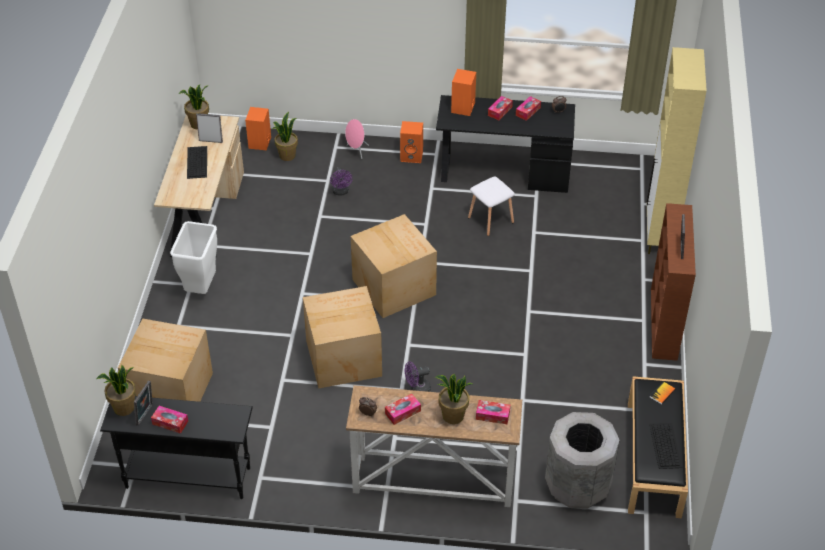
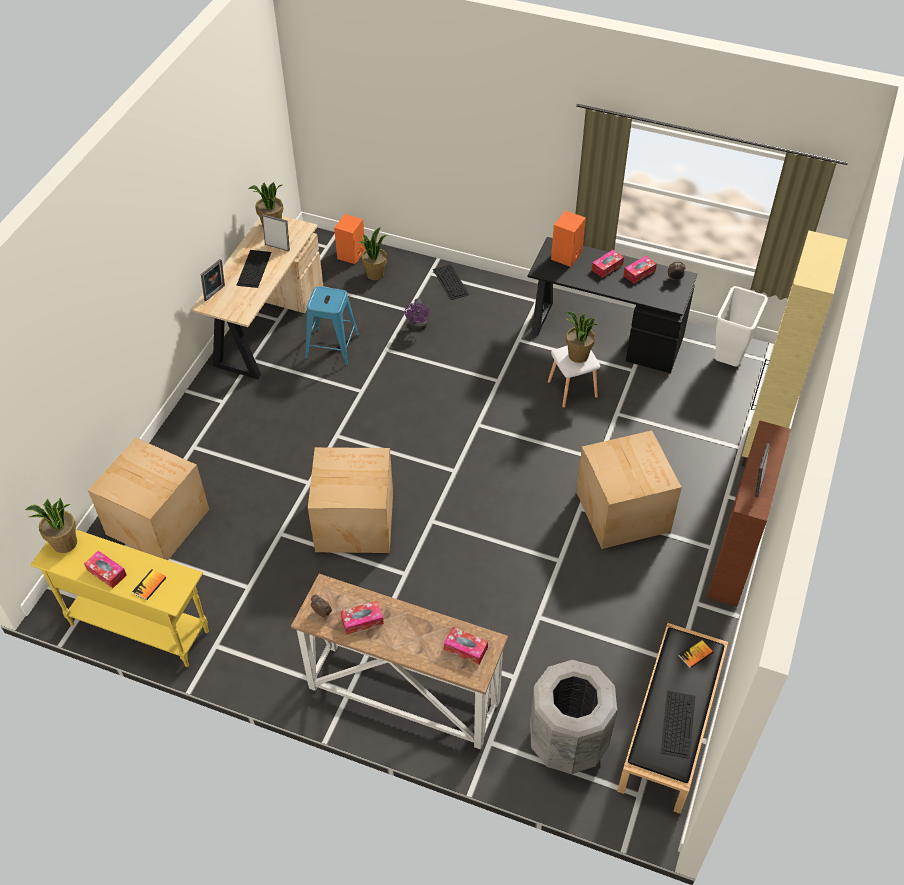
camera: 15 degrees right, 5 degrees up
(146, 415) = (84, 557): picture frame -> picture frame (215, 293)
(187, 477) = (139, 627): black console table -> yellow console table
(201, 289) = (232, 409): white trash can -> white trash can (729, 360)
(211, 425) = (149, 585): none -> book
(271, 222) = (332, 346): none -> blue stool
(356, 151) = (451, 282): pink speaker -> keyboard
(394, 286) = (439, 447): cardboard box -> cardboard box (623, 510)
(412, 156) = (509, 298): orange speaker -> none
(417, 389) = (423, 577): purple fan -> none
(453, 416) = (418, 639): potted plant -> potted plant (578, 356)

